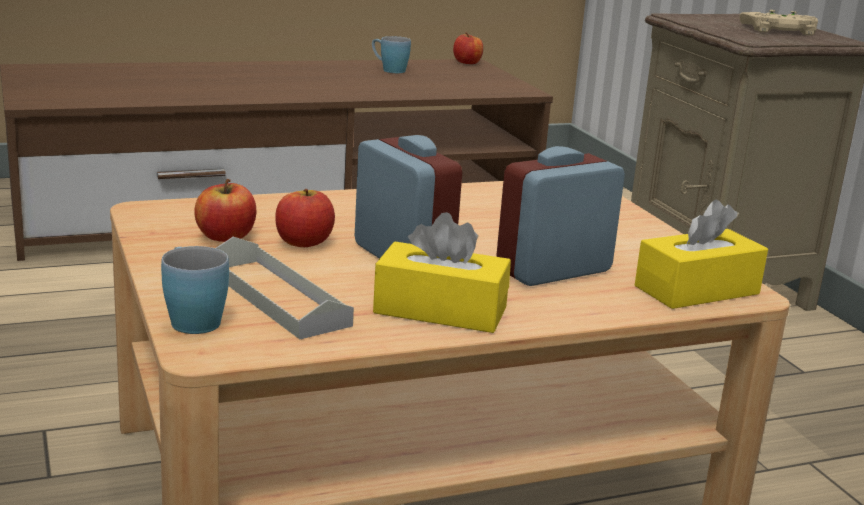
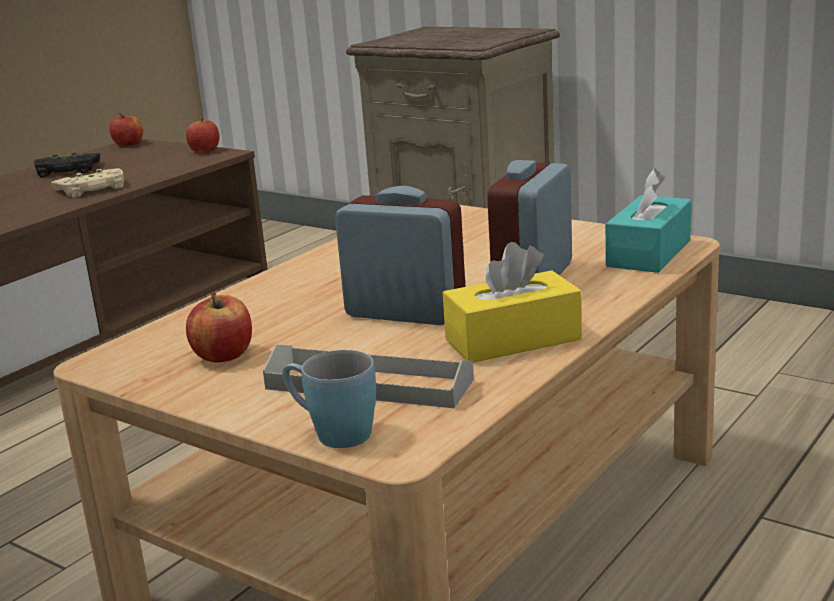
camera: 30 degrees left, 0 degrees up
(304, 242) = (302, 333): apple -> apple (204, 151)
(389, 70) = (66, 170): blue mug -> black game controller
(697, 290) = (649, 253): yellow tissue box -> turquoise tissue box
(779, 30) = (470, 34): beige game controller -> beige game controller (92, 189)

